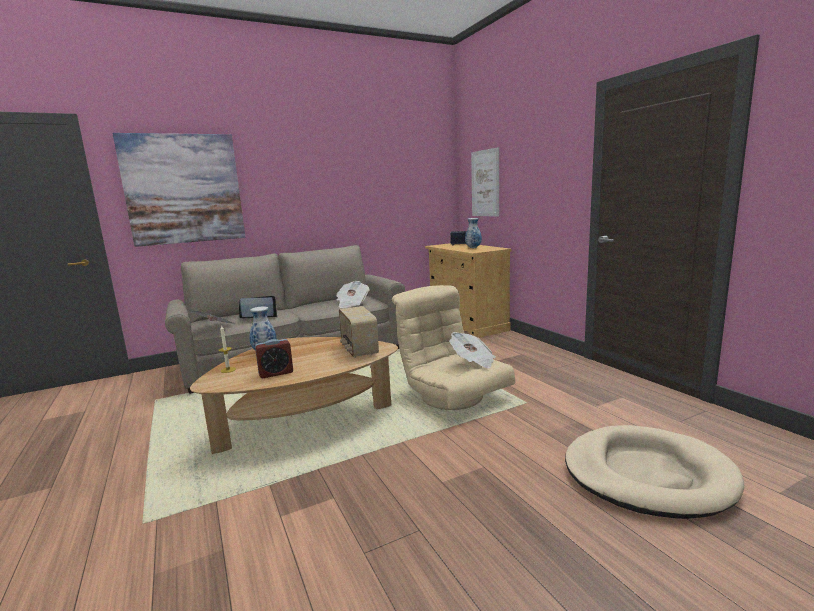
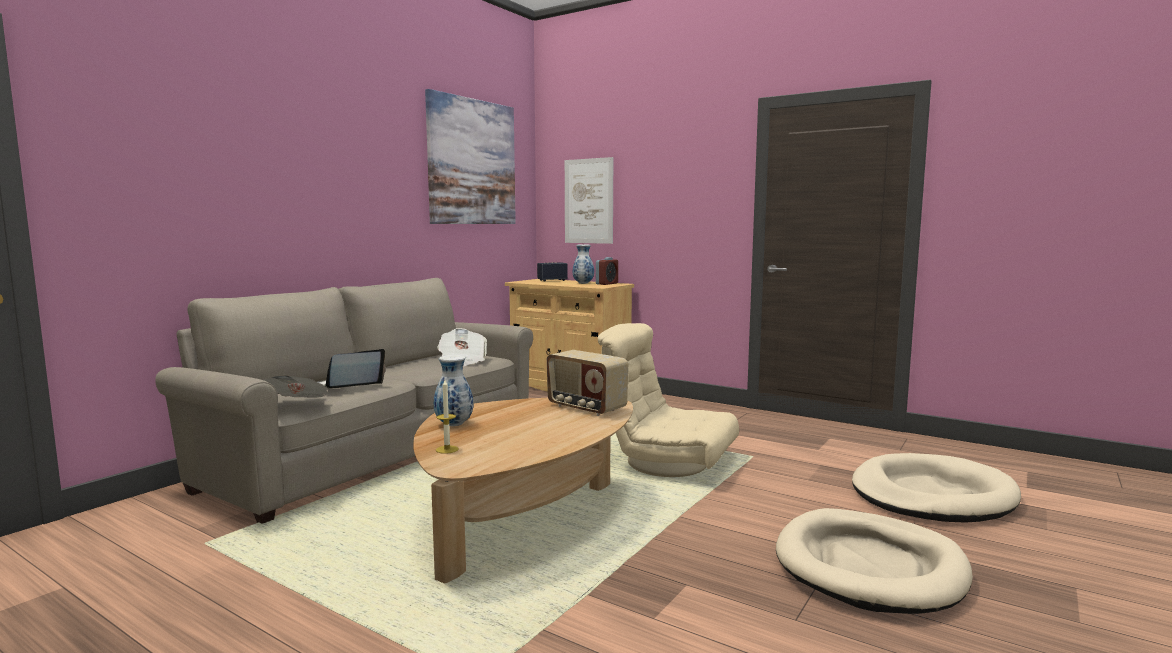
camera: 30 degrees left, 5 degrees down
(184, 189) = (186, 173): picture -> picture (472, 162)
(276, 373) = (530, 443): alarm clock -> alarm clock (607, 284)
(473, 361) = (693, 413): newspaper -> none
(485, 528) = (870, 567): none -> beige dog bed

